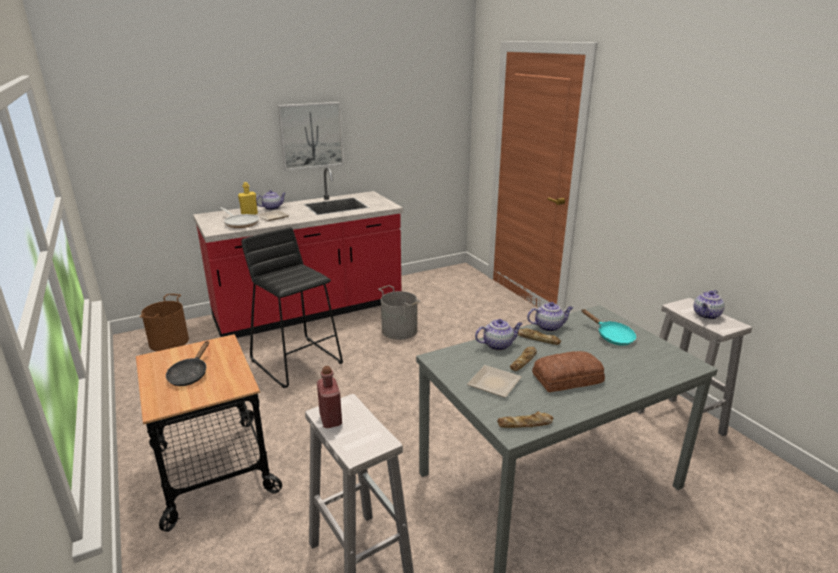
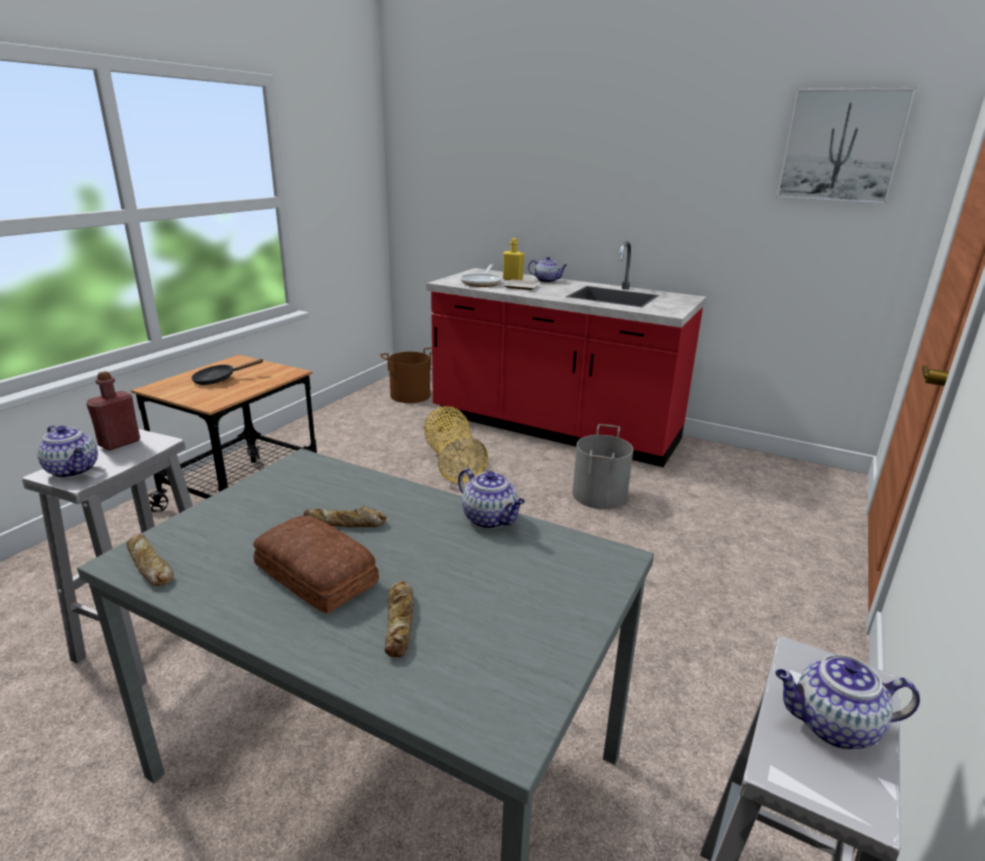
camera: 55 degrees right, 0 degrees up
(297, 361) = (452, 462): black stool -> basket
(311, 135) = (630, 195): picture -> picture (841, 146)
(493, 382) = (261, 514): plate -> none
(498, 345) = (380, 492): teapot -> teapot (74, 470)
(538, 339) = (433, 519): bread -> bread (400, 622)
(611, 336) = (526, 592): turquoise frying pan -> none

